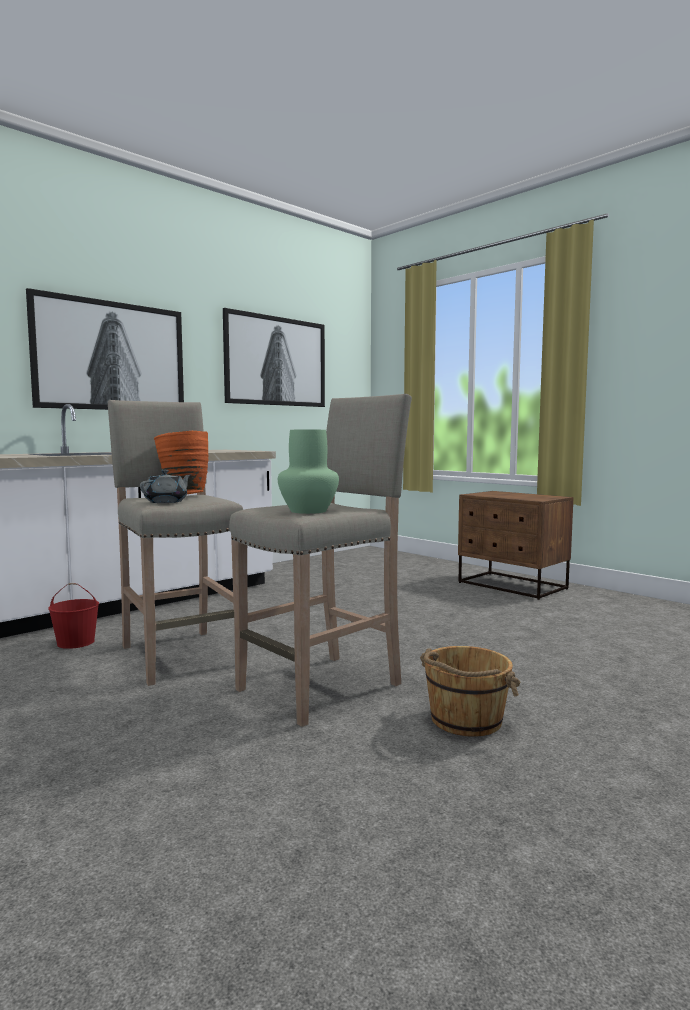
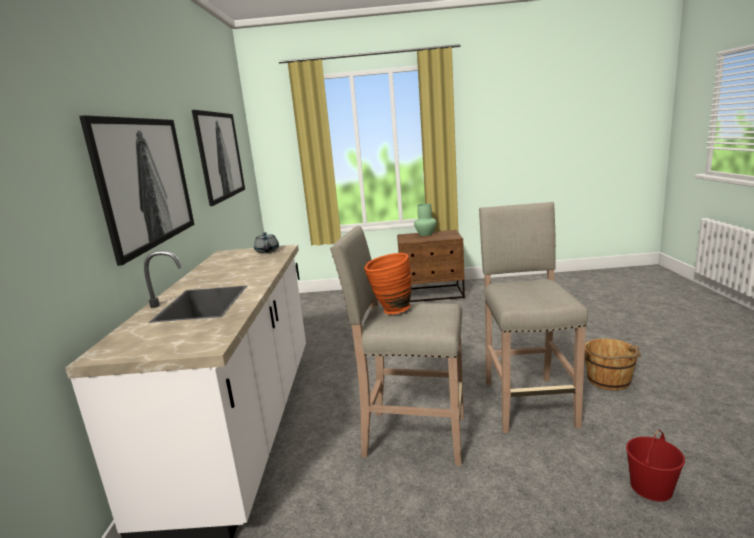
camera: 45 degrees left, 10 degrees up
(75, 642) = (316, 479): red bucket -> red bucket (651, 487)
(167, 502) = (433, 322): grey teapot -> grey teapot (267, 251)
(307, 511) = (548, 295): green vase -> green vase (425, 234)

